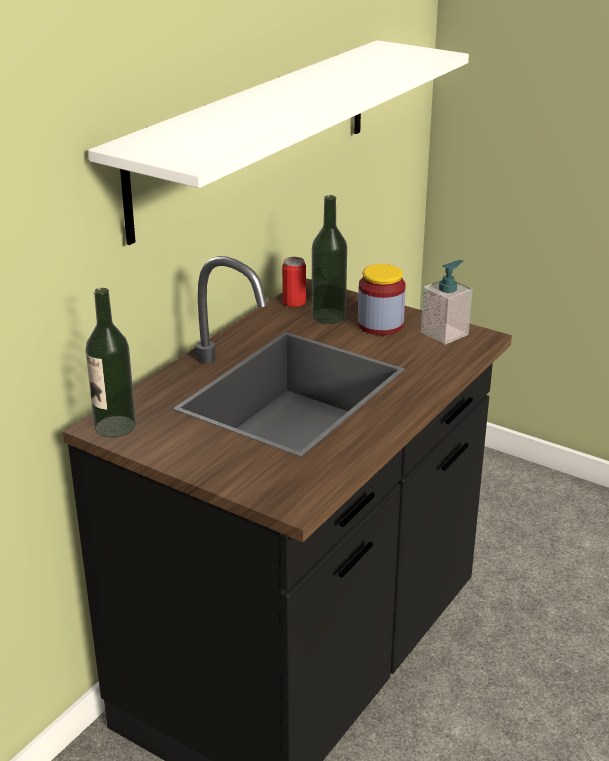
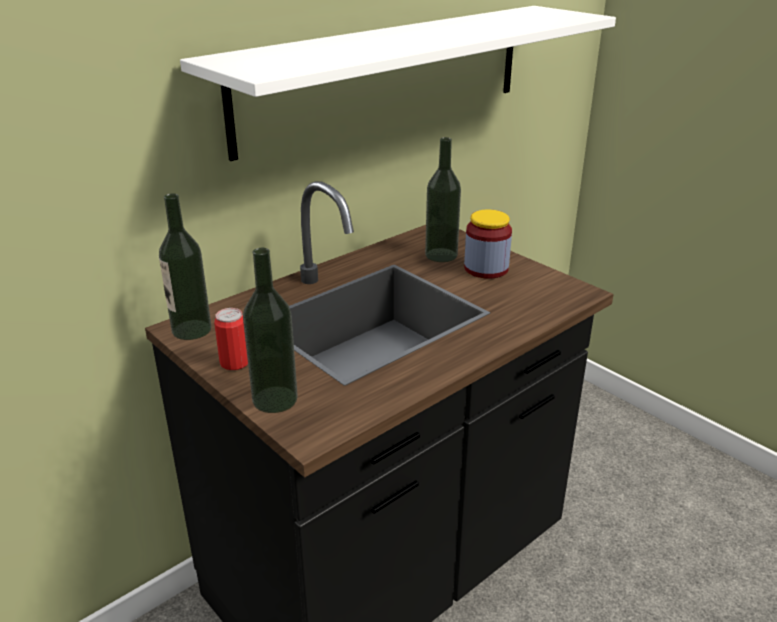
camera: 15 degrees right, 0 degrees up
(242, 479) = (275, 399): none -> bottle
(294, 302) = (416, 239): can -> can (234, 363)
(444, 333) = (545, 284): soap dispenser -> none

